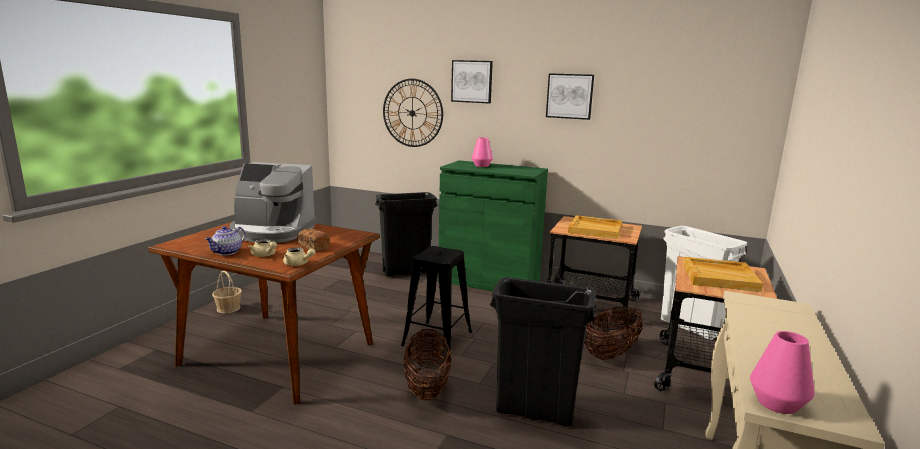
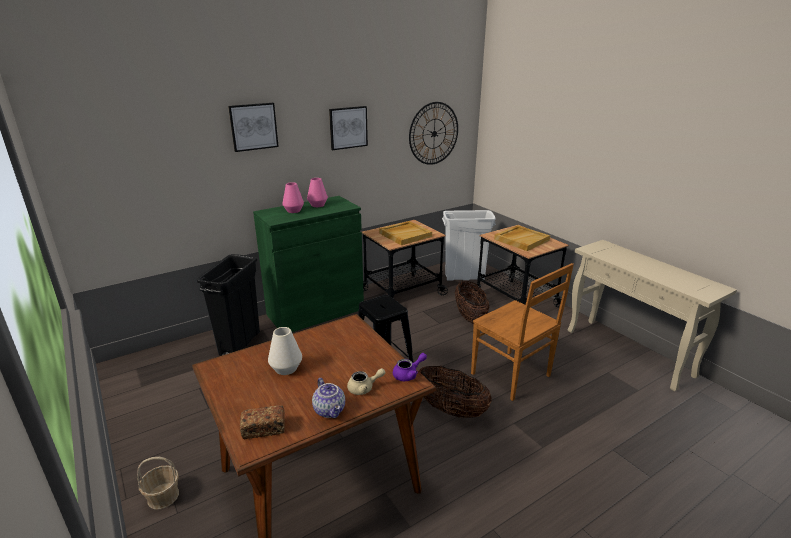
camera: 55 degrees left, 10 degrees up
(272, 232) = (286, 368): coffee machine -> white vase
(298, 264) = (408, 374): beige teapot -> purple teapot
(313, 247) = (364, 355): bread -> bread (264, 429)
(412, 113) = (185, 173): wall clock -> wall clock (434, 133)
(534, 412) = (512, 376): black trash can -> brown chair
(777, 403) = (704, 293): pink vase -> pink vase (318, 205)

